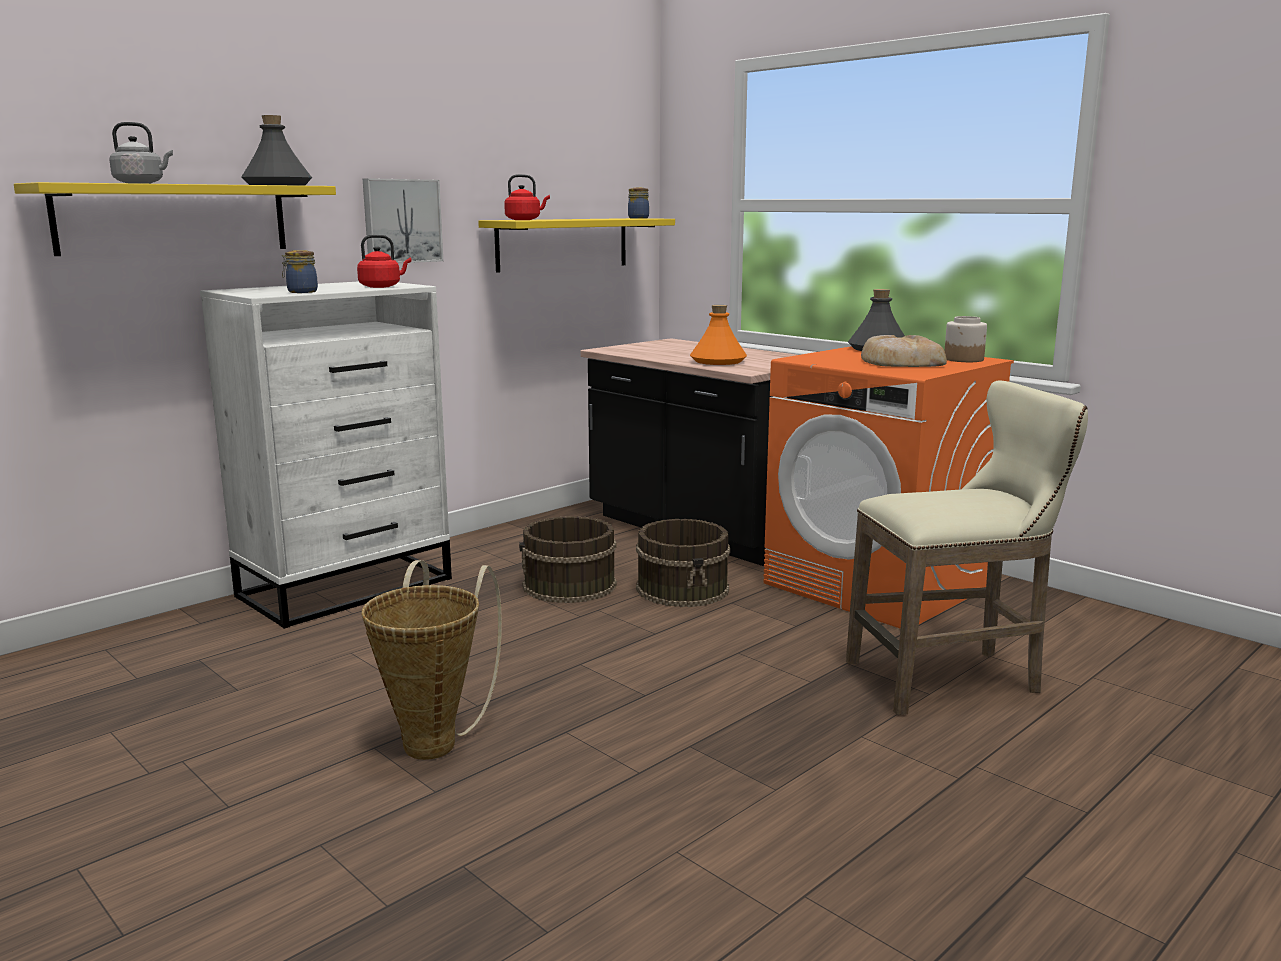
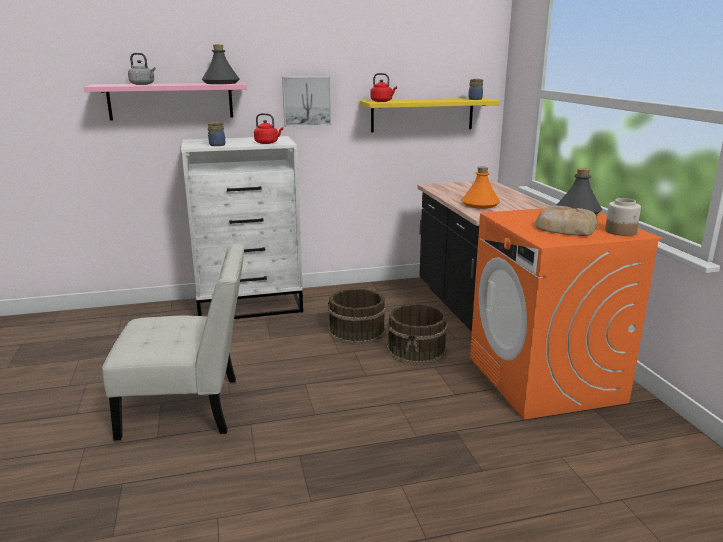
camera: 30 degrees right, 5 degrees up
(174, 219) = (171, 101): yellow shelf -> pink shelf
(435, 740) = (189, 408): basket -> white chair
(954, 679) = (512, 466): beige stool -> none

